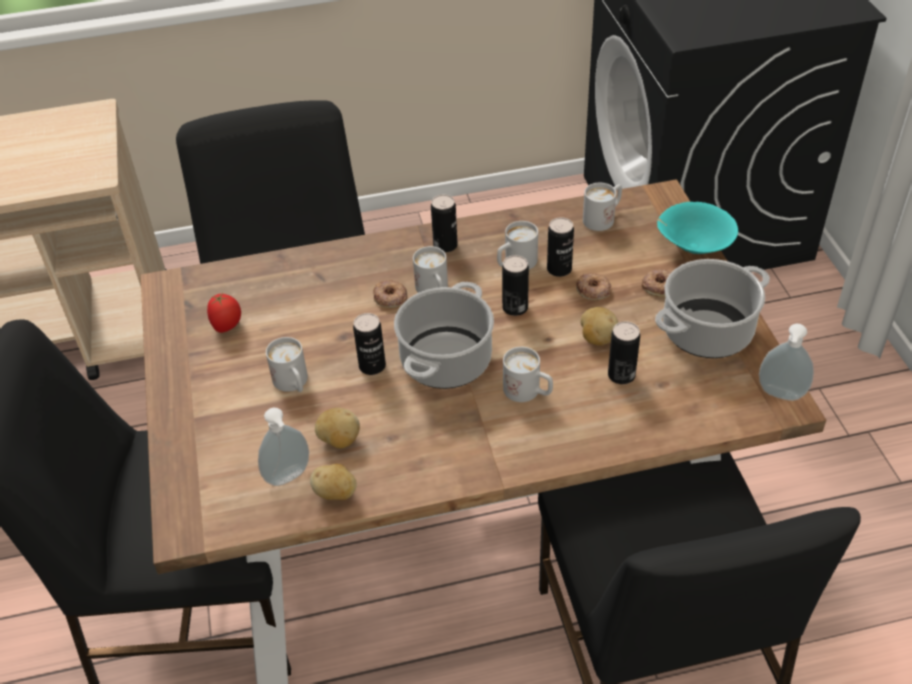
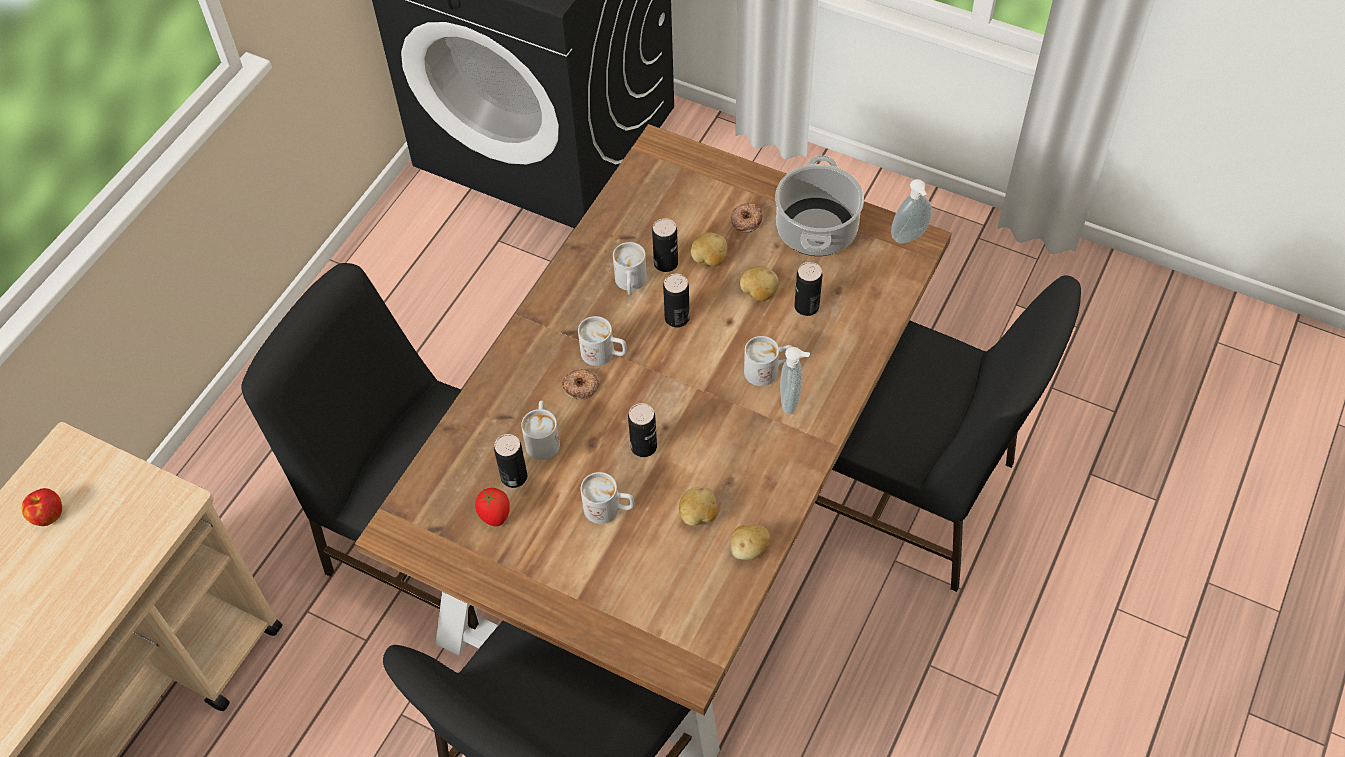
camera: 50 degrees left, 10 degrees up
(40, 136) = (48, 515): none -> apple
(289, 478) = (705, 570): soap dispenser -> soap dispenser (792, 401)
(445, 245) = (560, 312): can -> can (514, 477)
(446, 359) = (685, 396): cooking pot -> none
(593, 290) = (709, 260): donut -> potato
(603, 218) = (641, 197): white mug -> white mug (543, 438)
(692, 247) = (729, 172): turquoise bowl -> none

